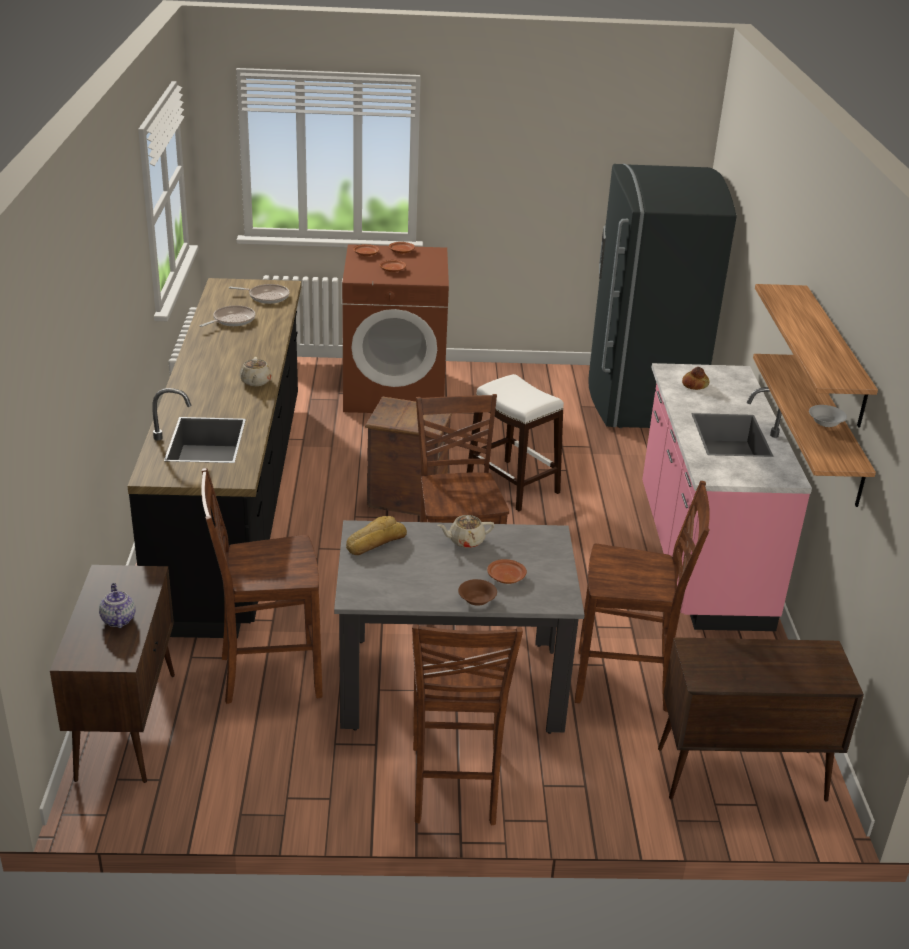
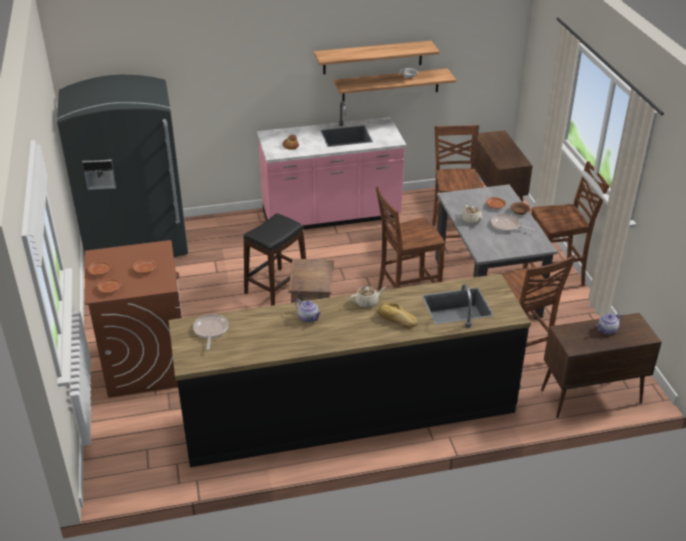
camera: 100 degrees left, 5 degrees up
(232, 320) = (265, 338): frying pan -> frying pan (507, 226)
(251, 345) = (308, 318): none -> teapot
(375, 541) = (491, 248): bread -> bread (396, 319)
(513, 484) = (276, 287): white stool -> black stool

